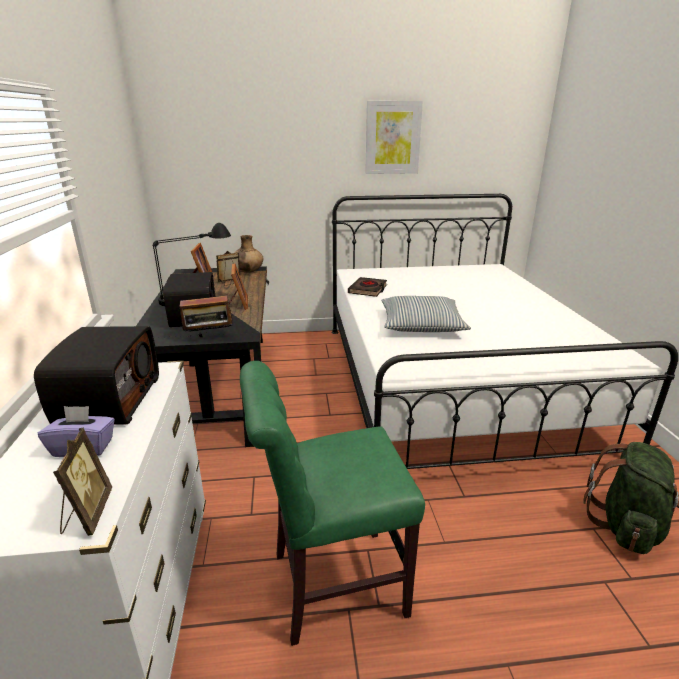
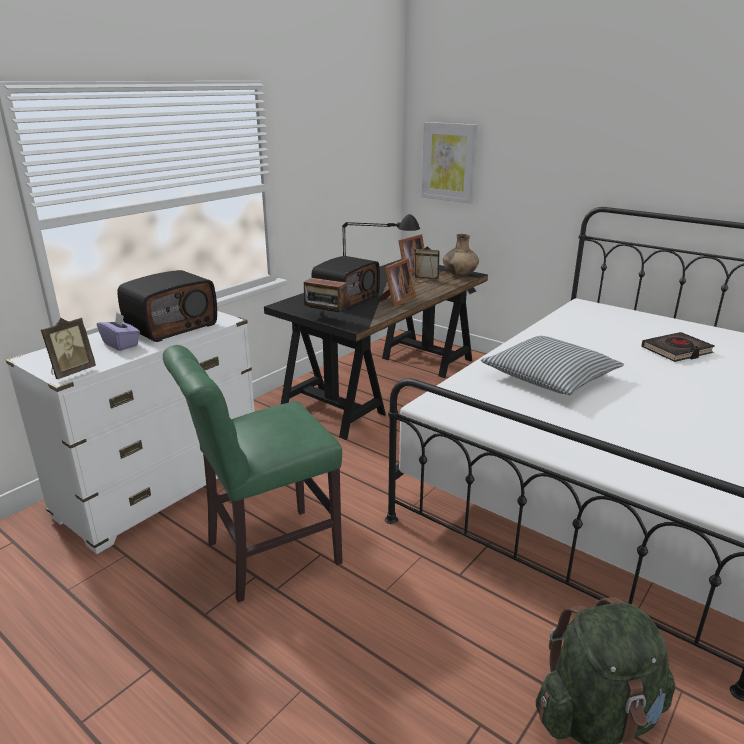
camera: 45 degrees right, 0 degrees up
(330, 585) = (266, 555): green chair -> green chair turned 60 degrees counterclockwise
(368, 290) = (564, 327): black book -> black book (676, 351)
(392, 138) = (683, 135): picture -> picture (449, 162)

